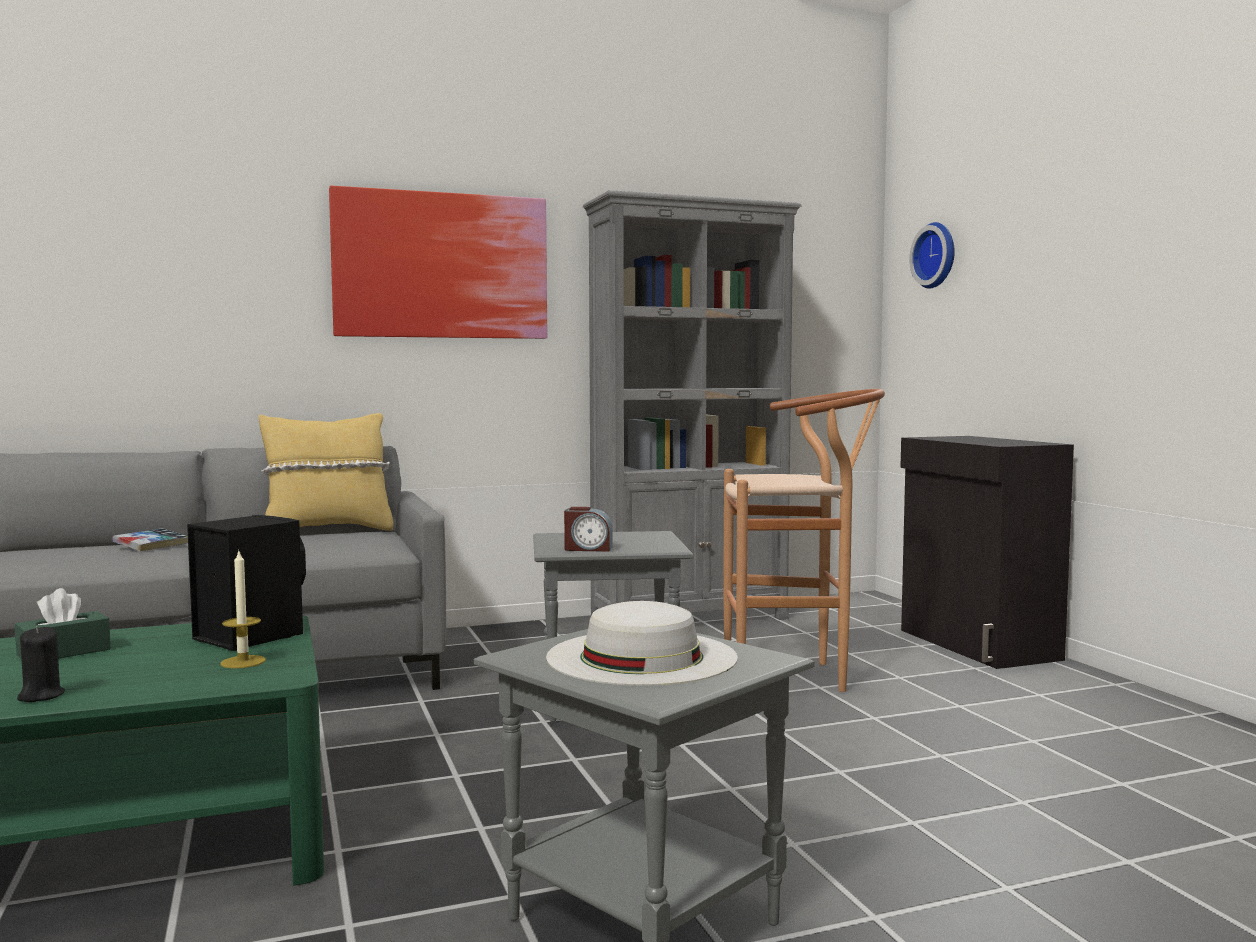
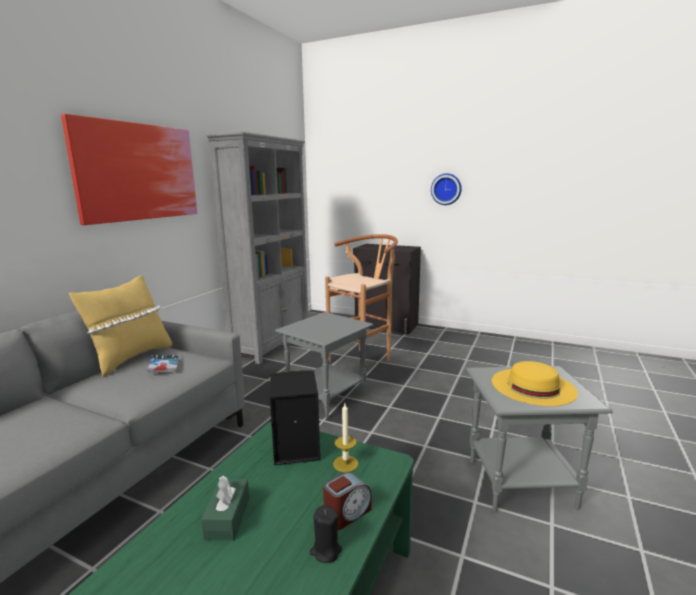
camera: 45 degrees left, 10 degrees up
(152, 546) = (40, 413): book -> book (164, 367)
(588, 549) = (332, 333): alarm clock -> alarm clock (347, 514)
(641, 657) = (533, 386): white hat -> yellow hat
(937, 255) = (341, 165): wall clock -> wall clock (446, 189)

